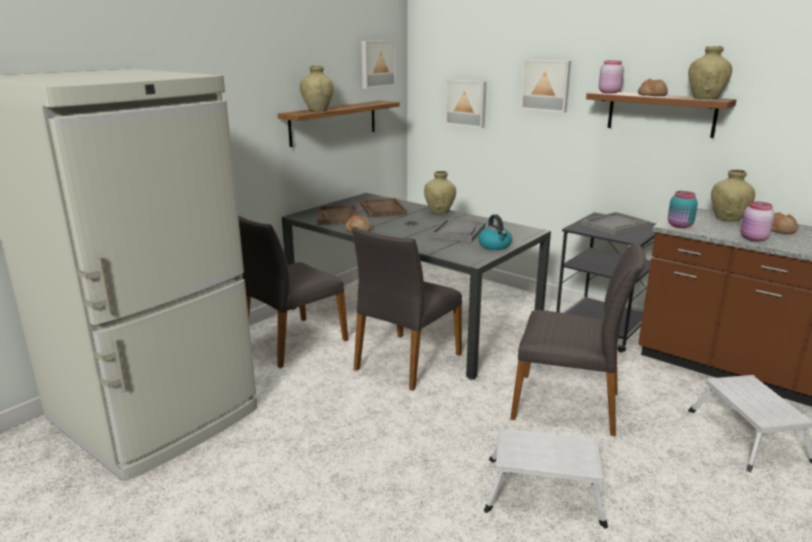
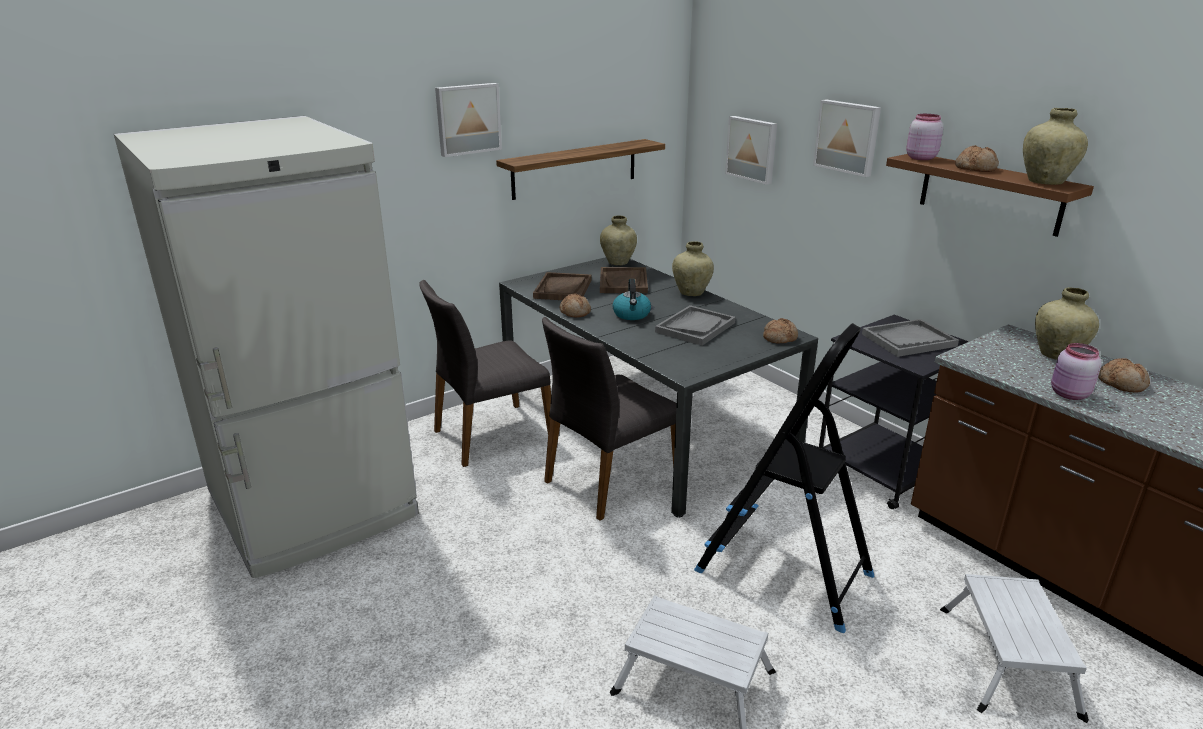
camera: 15 degrees right, 5 degrees up
(318, 110) = (548, 156): beige vase -> beige vase (618, 262)
(376, 63) = (641, 93): picture -> picture (467, 119)
(495, 246) = (728, 354): kettle -> kettle (631, 314)
(524, 233) = (779, 338): none -> bread
(567, 404) = (781, 572): grey chair -> black step ladder
(680, 226) = (975, 360): turquoise jar -> none

